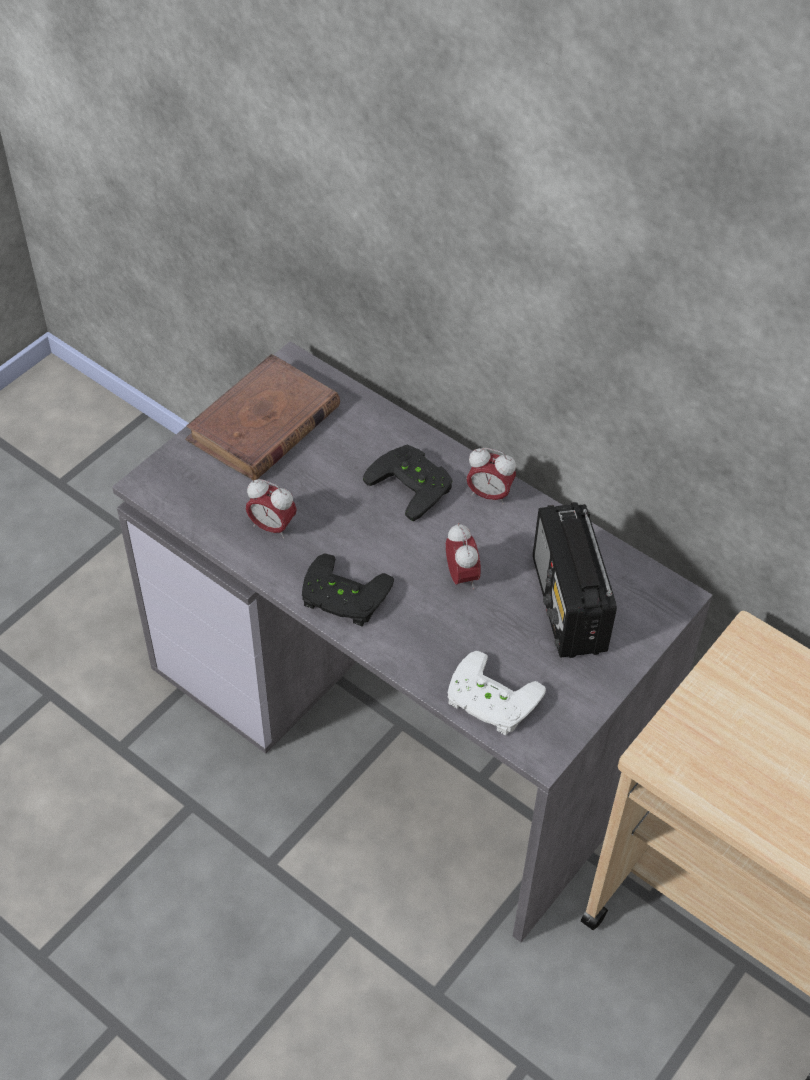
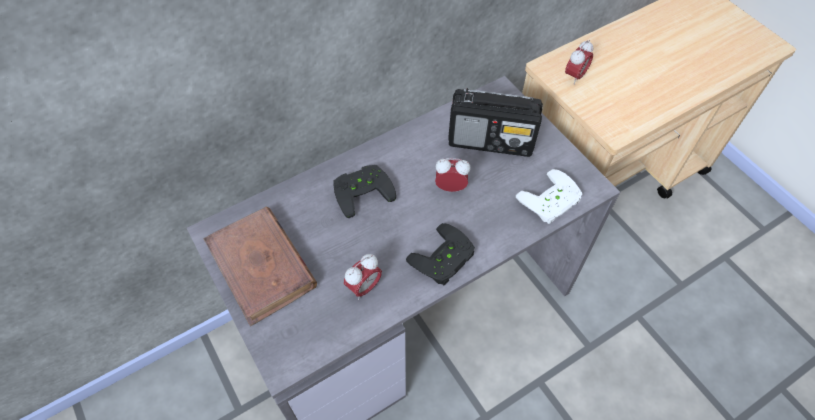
camera: 70 degrees left, 5 degrees up
(489, 494) = (389, 153): alarm clock -> alarm clock (575, 76)

